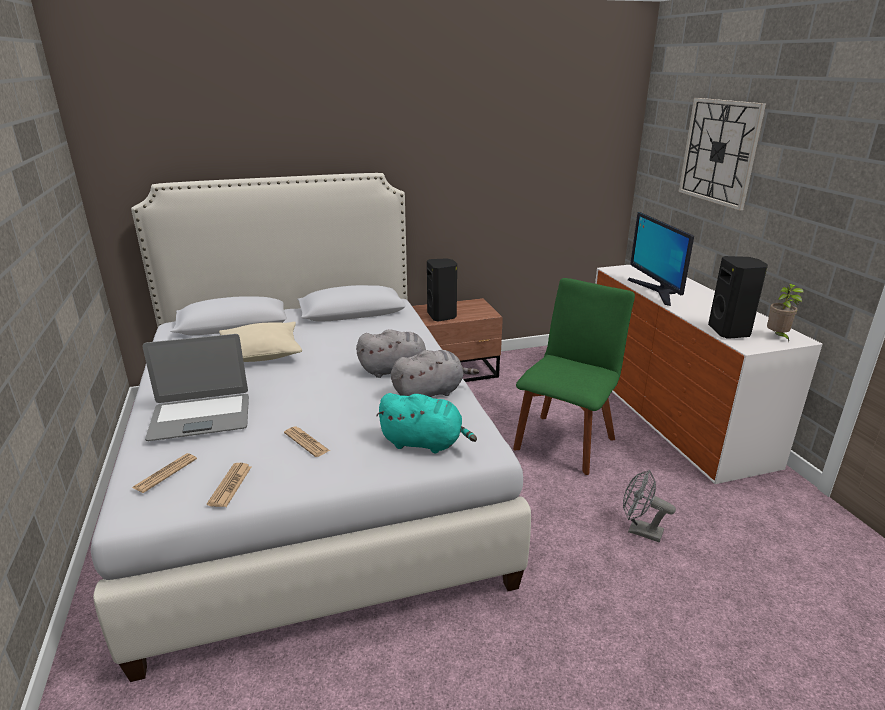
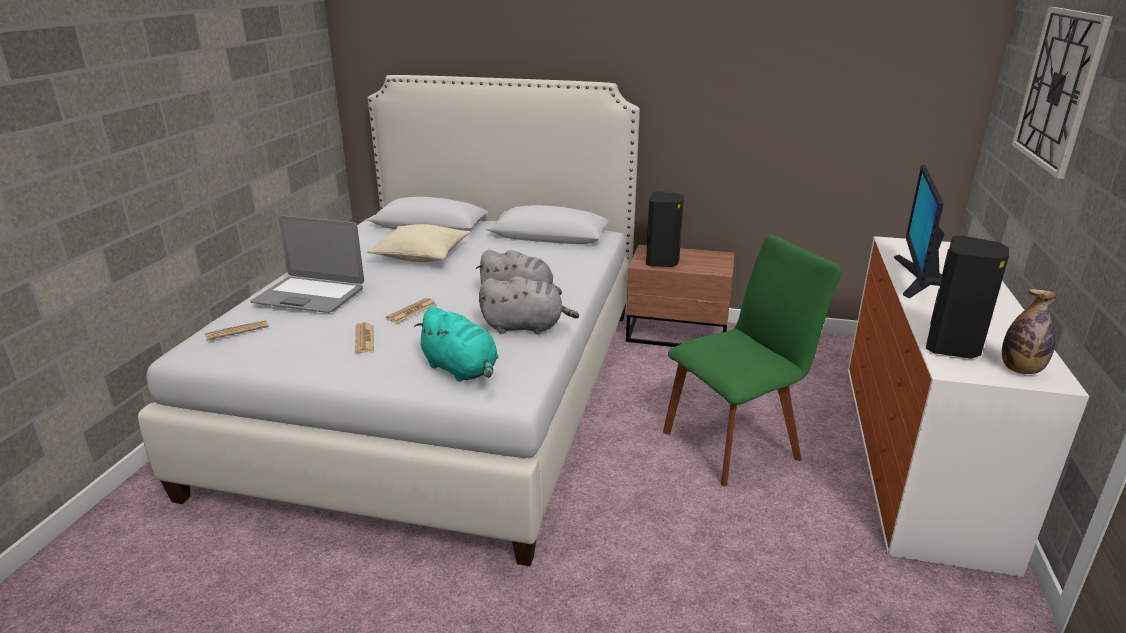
camera: 30 degrees right, 0 degrees up
(230, 485) = (268, 354): newspaper -> newspaper (411, 311)
(639, 530) = (726, 566): grey fan -> none
(777, 337) = (1020, 370): potted plant -> bottle

